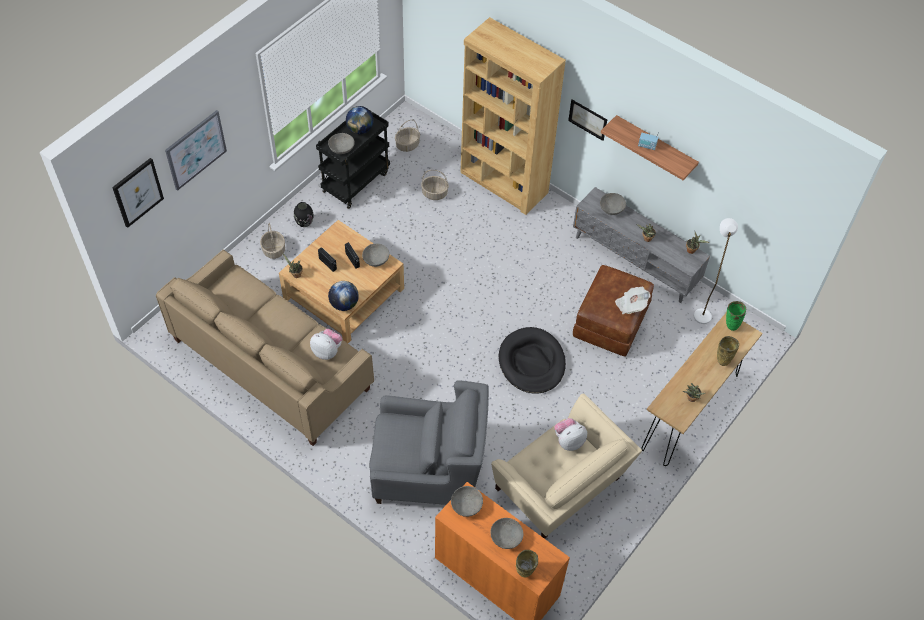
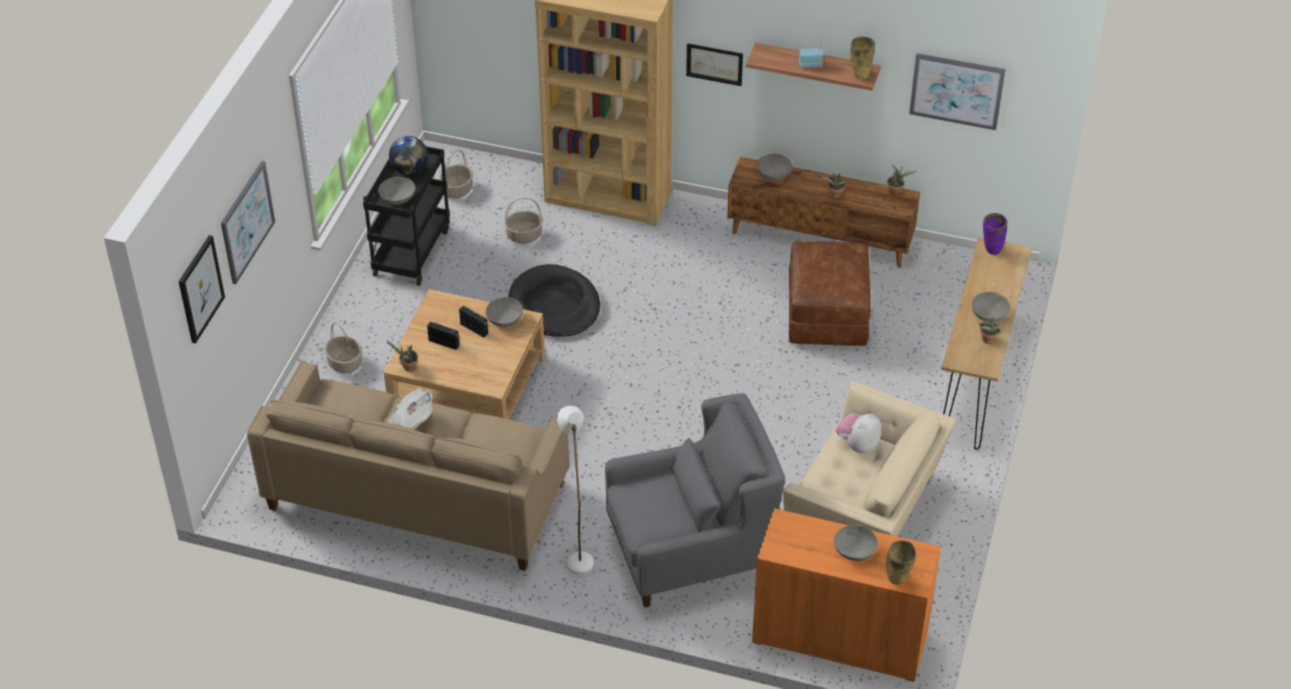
camera: 20 degrees left, 10 degrees down
(304, 223) = (368, 319): black vase -> none
(327, 351) = (503, 437): plush toy -> none
(344, 304) = (492, 382): globe -> none
(466, 505) = (787, 533): grey bowl -> grey bowl (989, 315)
(531, 362) = (754, 388): black dog bed -> black dog bed (554, 305)
(631, 305) = (853, 274): newspaper -> newspaper (411, 419)
(635, 261) = (821, 237): grey tv stand -> brown tv stand
(702, 311) = (931, 268): white floor lamp -> white floor lamp (577, 555)
(723, 360) = (1002, 289): beige vase -> beige vase (860, 75)
(731, 325) = (991, 250): green vase -> purple vase
(748, 199) = (956, 91): none -> picture

